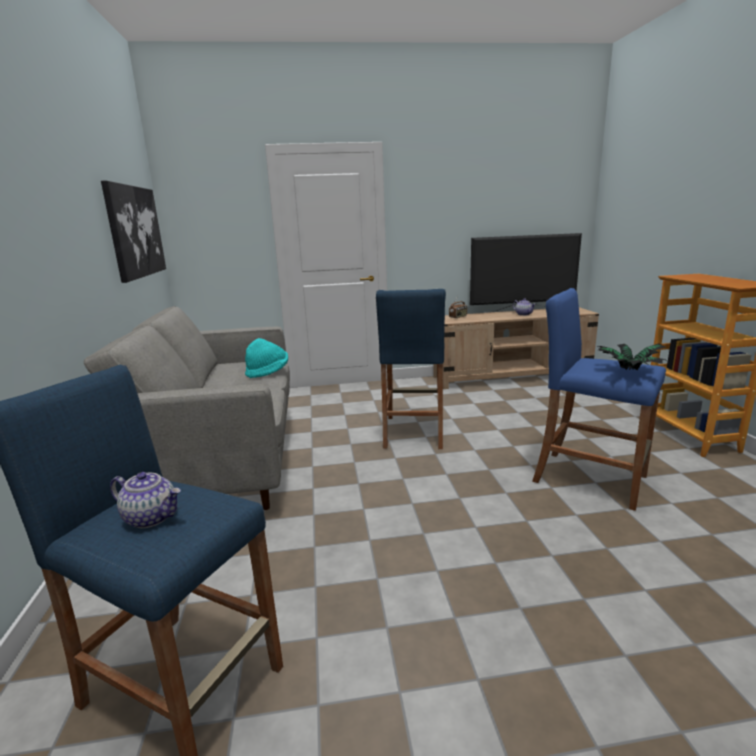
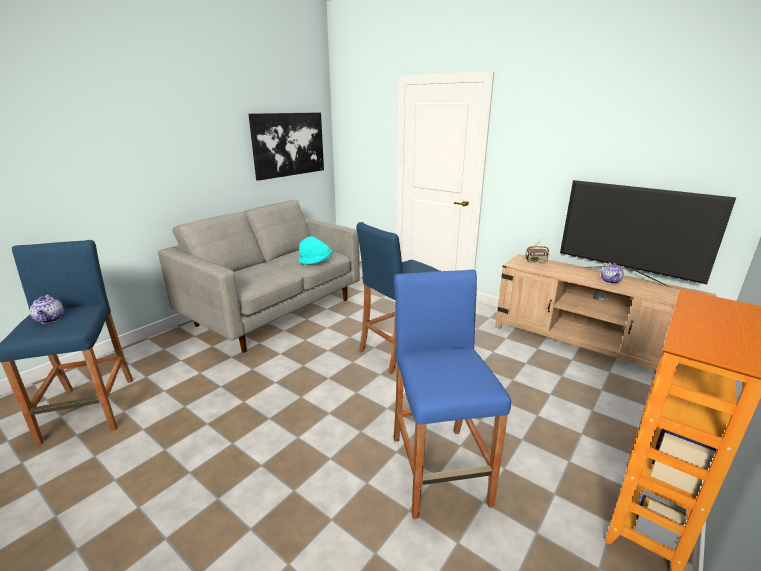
camera: 45 degrees right, 5 degrees up
(628, 372) = (438, 380): potted plant -> none

